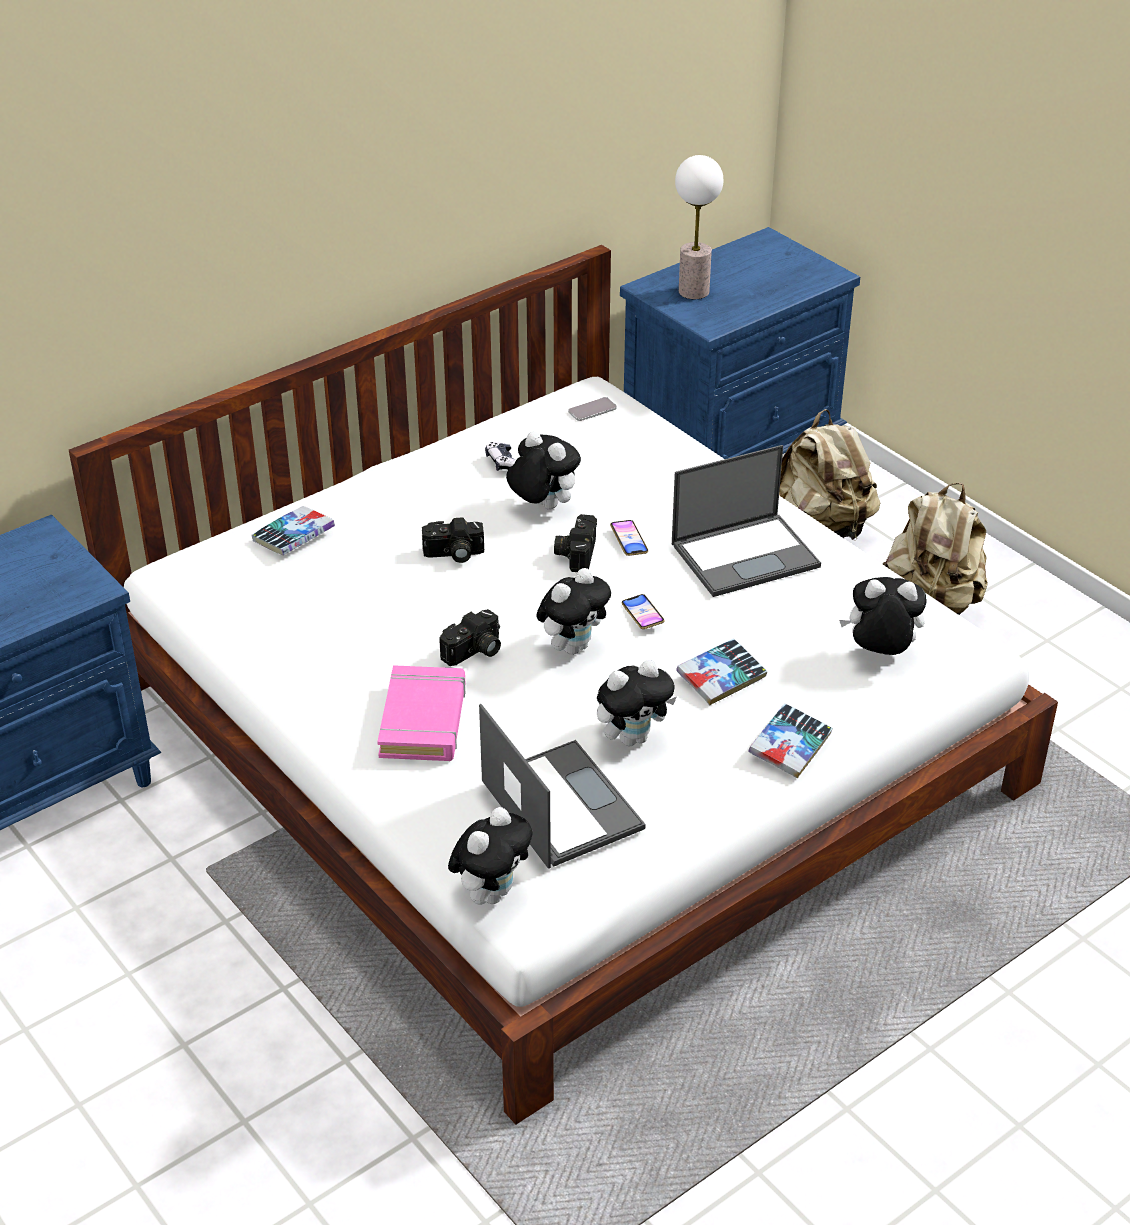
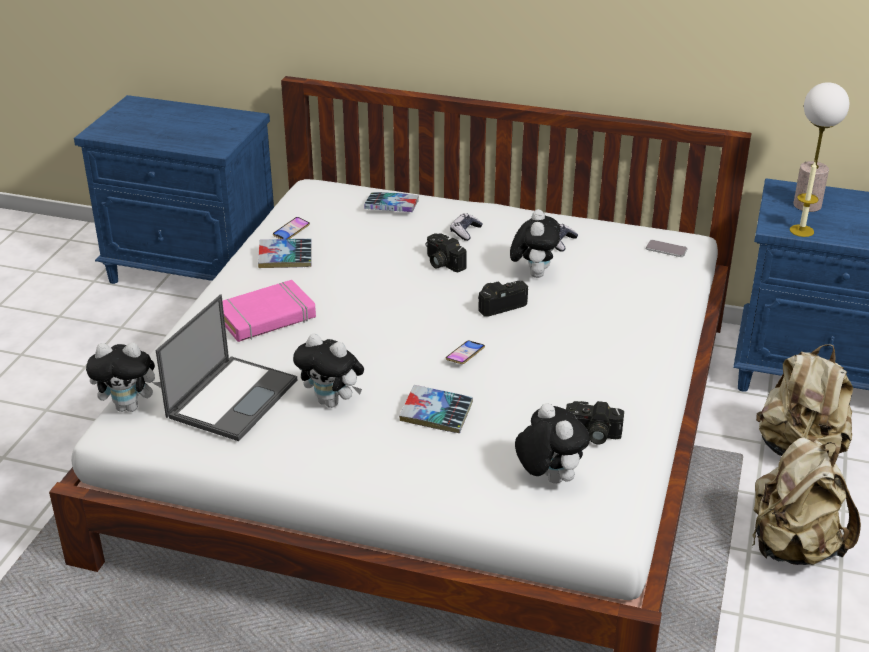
camera: 55 degrees right, 5 degrees down
(409, 511) = (465, 231): none -> game controller
(474, 652) = (352, 308): camera -> camera (592, 435)
(573, 646) = (399, 341): plush toy -> none
(629, 541) = (540, 319): phone -> phone (291, 231)
(732, 317) = (801, 230): none -> candle
(746, 554) = (589, 372): laptop -> none
(790, 747) = (392, 474): book -> book (285, 258)

